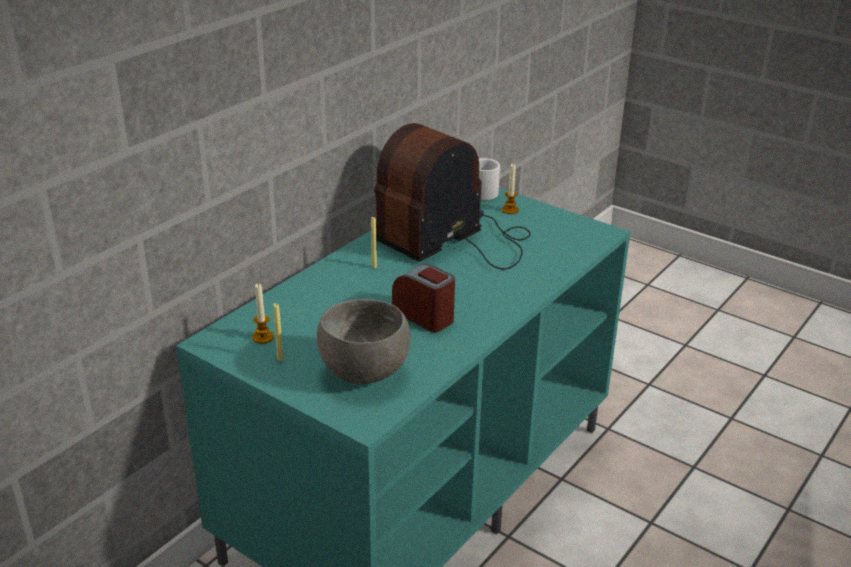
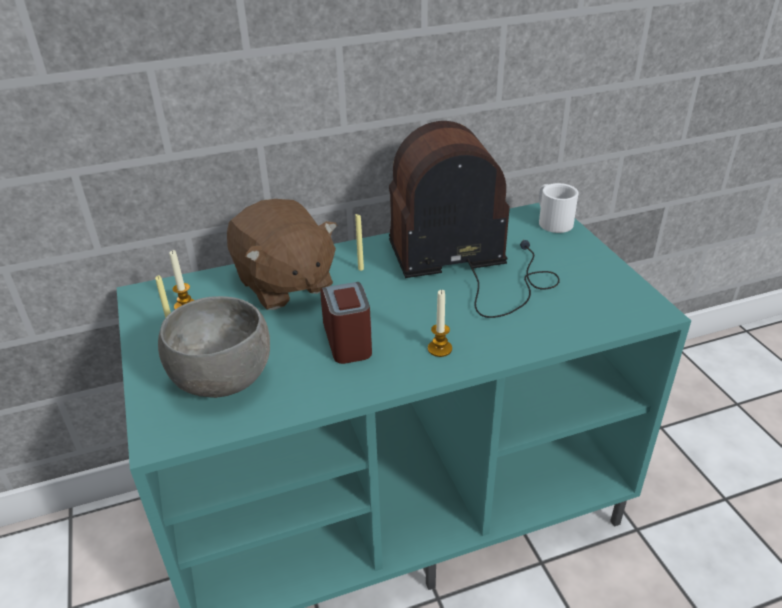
camera: 35 degrees right, 5 degrees up
(325, 296) = (284, 284): none -> brown plush toy
(510, 210) = (566, 250): candle -> candle (439, 349)

